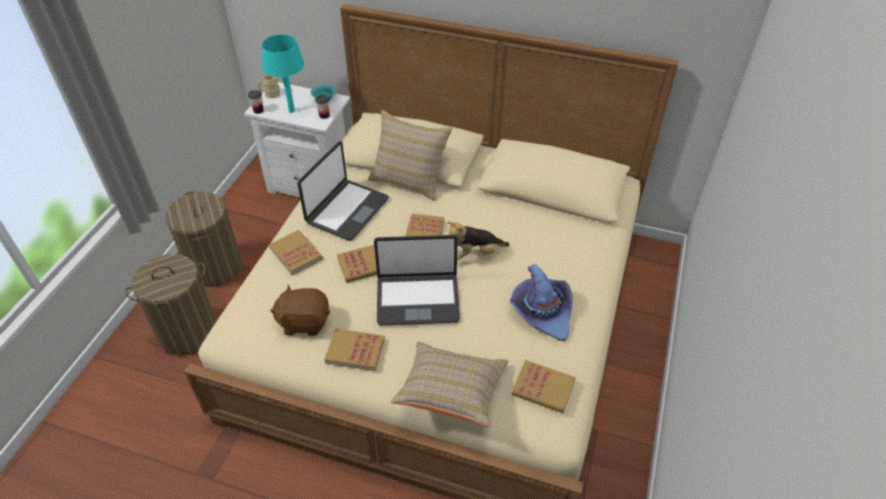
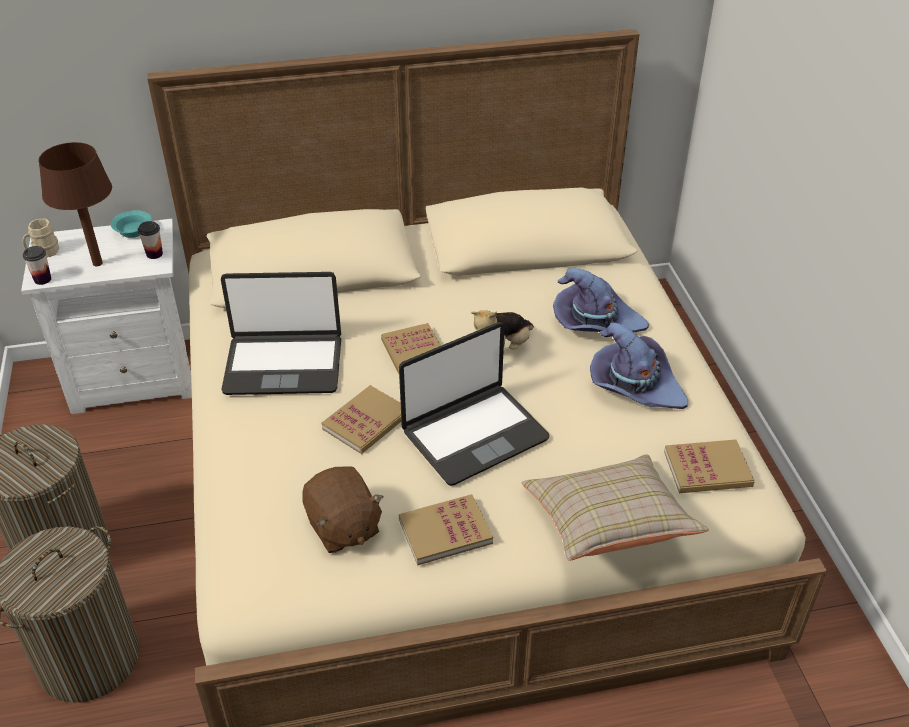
camera: 30 degrees left, 5 degrees down
(292, 110) = (98, 263): turquoise table lamp -> brown table lamp
(296, 253) = (256, 447): book -> none
(304, 321) = (343, 527): brown plush toy -> brown plush toy turned 90 degrees counterclockwise
(346, 210) = (283, 365): laptop -> laptop turned 90 degrees clockwise
(409, 179) = (338, 295): beige pillow -> none
(552, 258) = (595, 322): none -> purple hat

